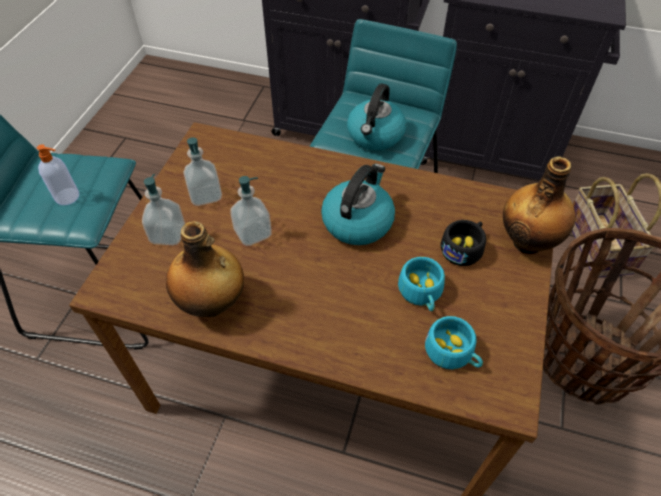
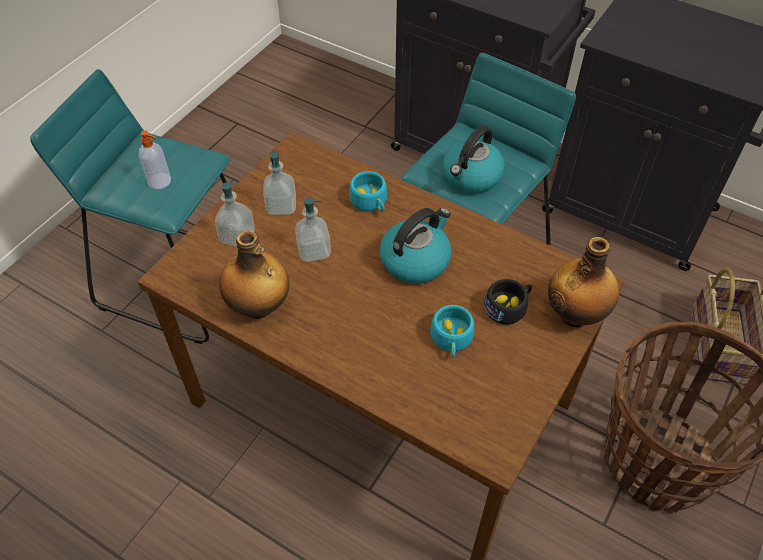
camera: 15 degrees right, 0 degrees up
(453, 353) = (460, 400): turquoise cup -> turquoise cup (370, 203)

